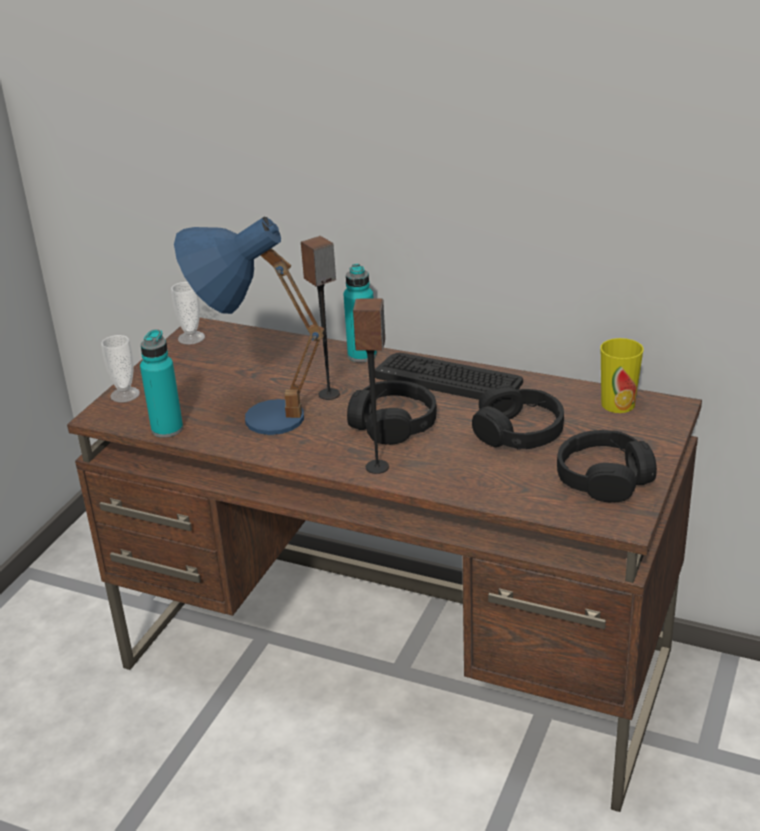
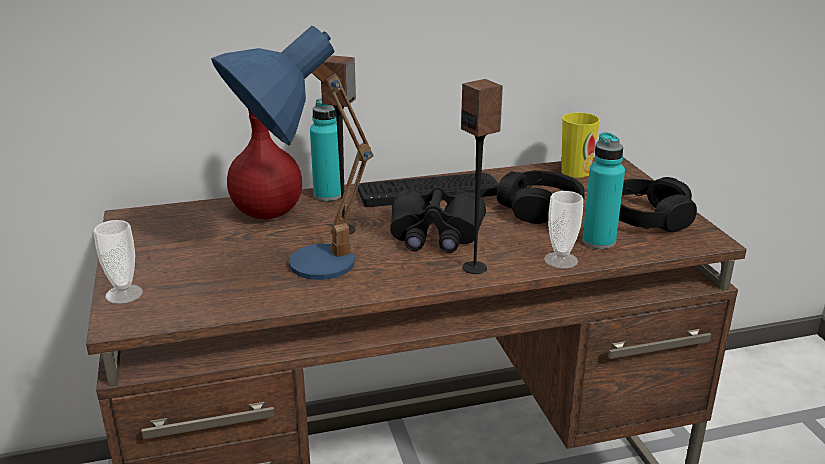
camera: 40 degrees left, 5 degrees down
(167, 429) = (221, 307): turquoise bottle -> turquoise bottle (598, 241)
(191, 338) = (132, 227): cup -> cup (561, 260)
(293, 357) = (266, 213): none -> red bottle
(393, 424) = (435, 233): black headphones -> black binoculars

